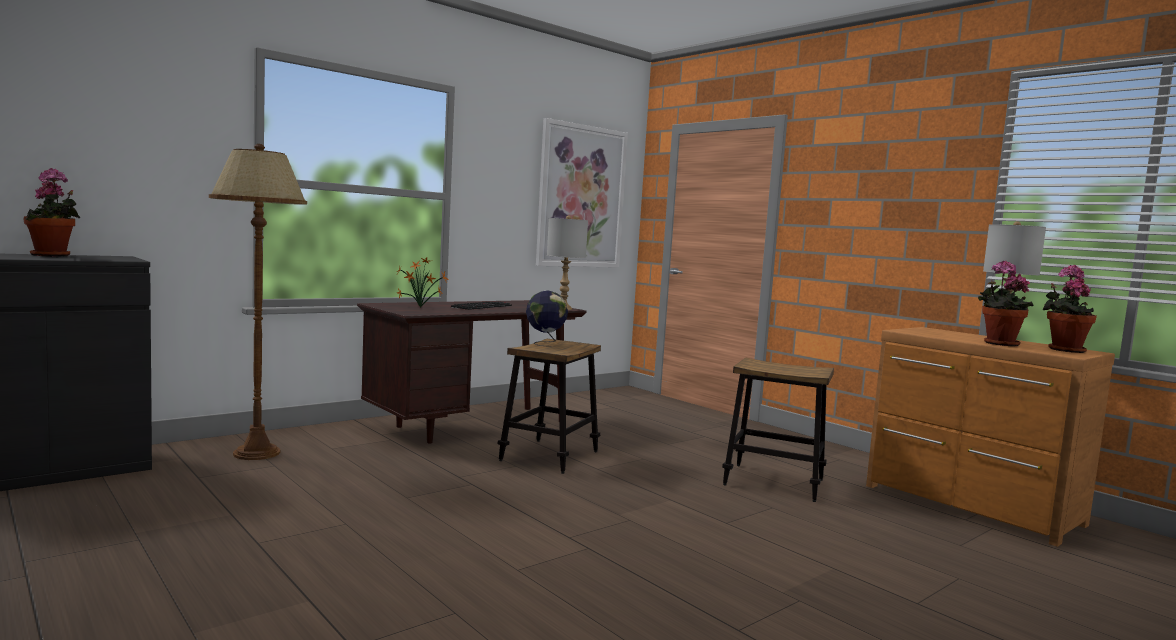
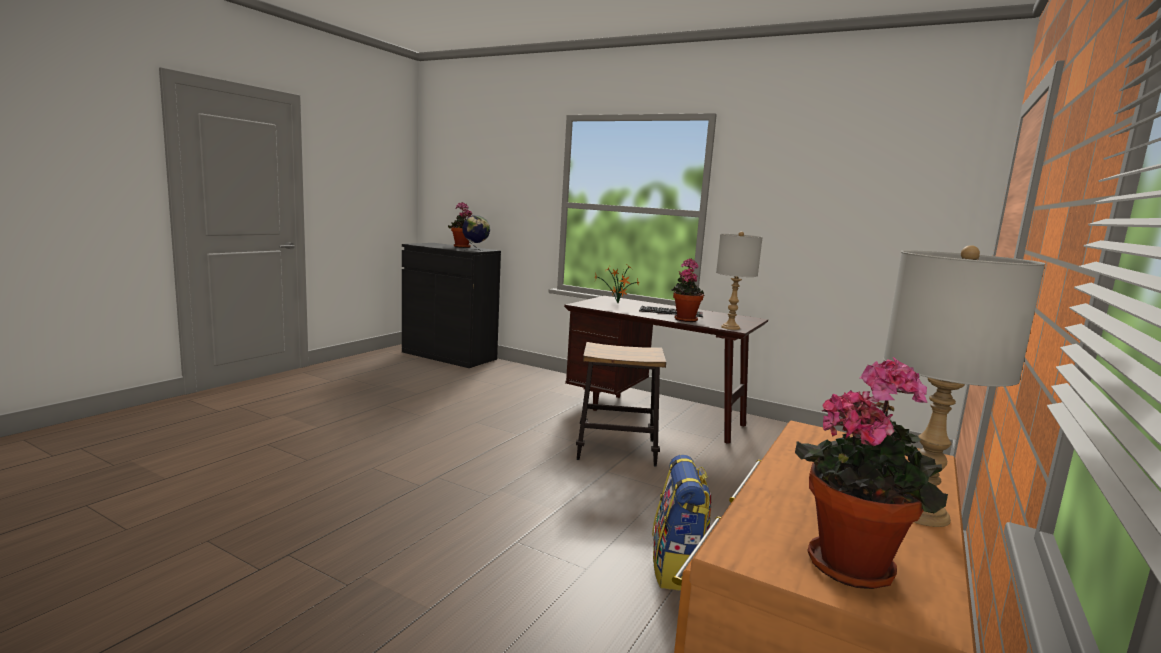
camera: 70 degrees right, 5 degrees up
(257, 453) = (516, 379): brown floor lamp -> none
(545, 343) = (636, 348): globe -> globe (475, 250)
(581, 197) = (877, 212): picture -> none
(774, 482) = (678, 569): stool -> backpack
(998, 344) = (795, 493): potted plant -> potted plant (684, 319)

